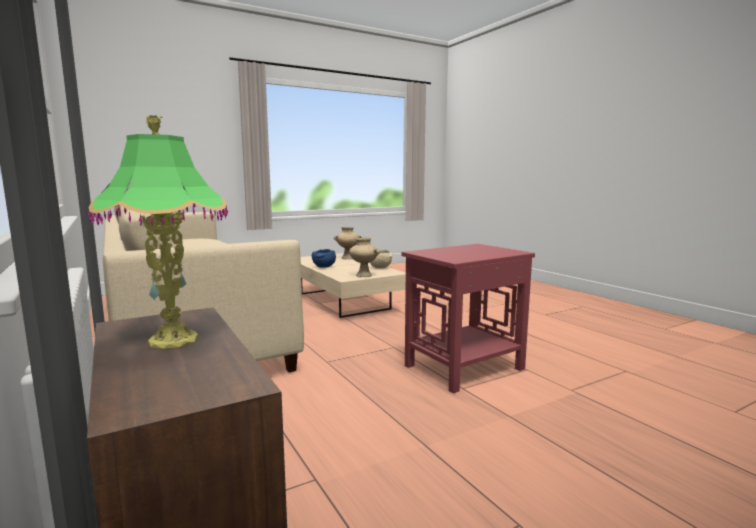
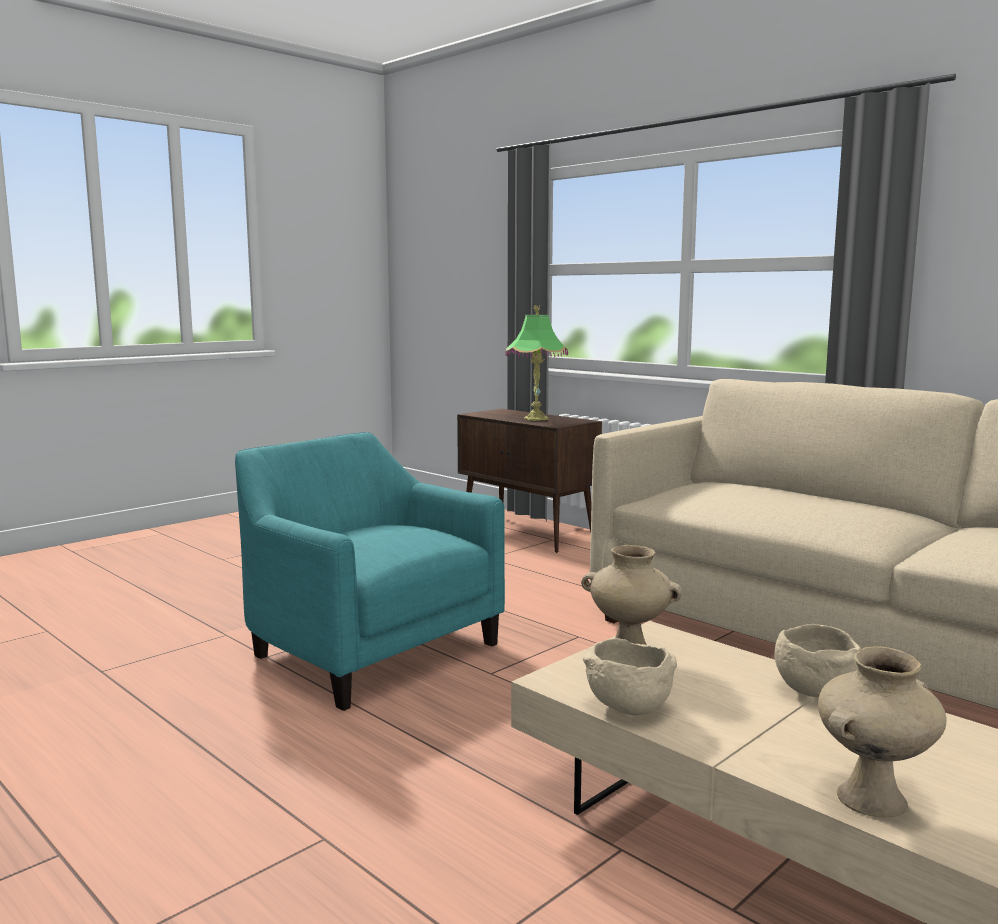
camera: 165 degrees right, 0 degrees up
(324, 267) = (813, 691): blue bowl -> beige bowl
(463, 367) = (366, 650): red side table -> turquoise armchair

